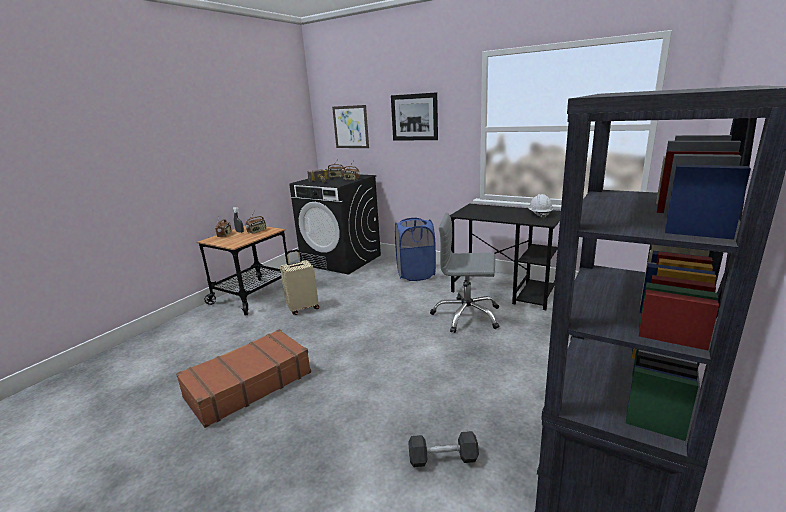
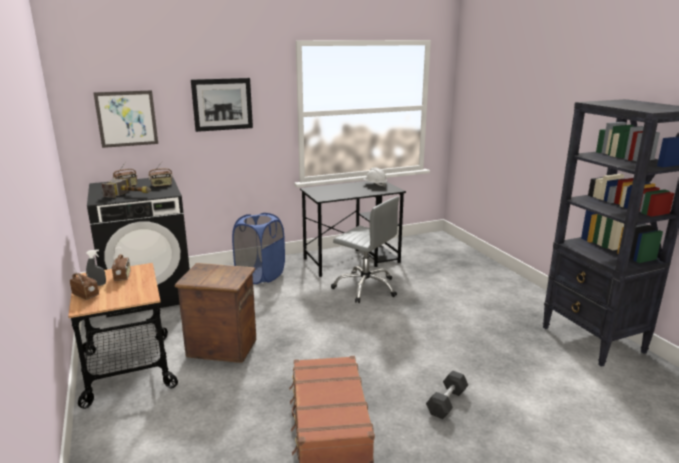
camera: 55 degrees left, 0 degrees up
(303, 308) = (222, 349): beige suitcase -> crate
(443, 458) = (514, 363): black dumbbell -> black dumbbell (447, 402)
(466, 316) = (366, 287): grey office chair -> grey office chair turned 105 degrees counterclockwise

